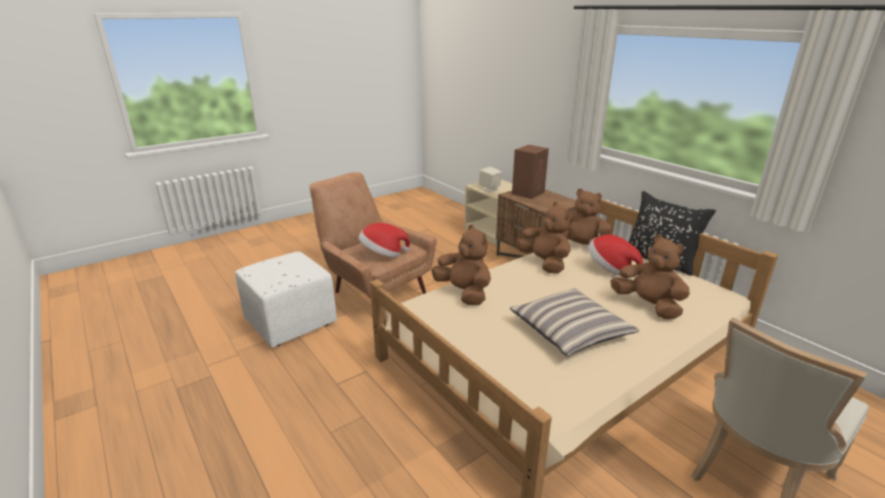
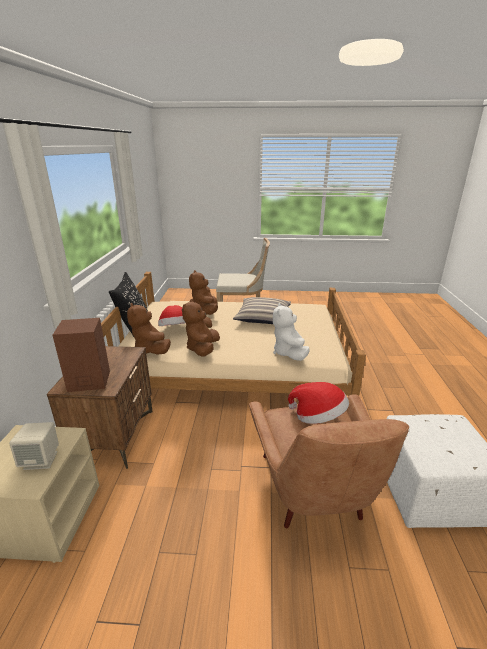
camera: 140 degrees left, 0 degrees up
(464, 293) = (289, 353): brown plush toy -> white plush toy

